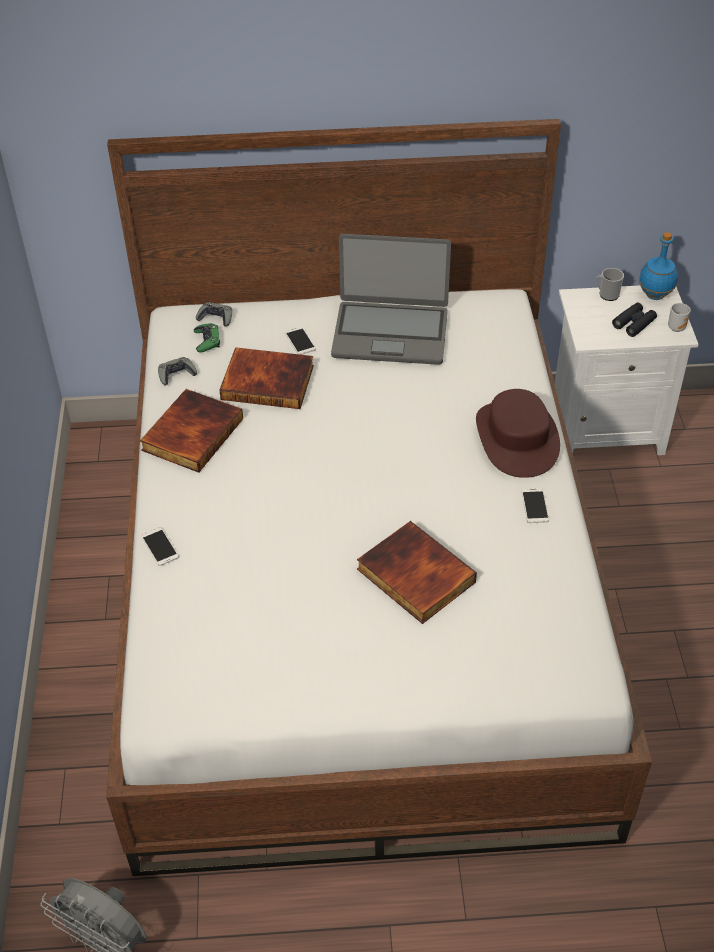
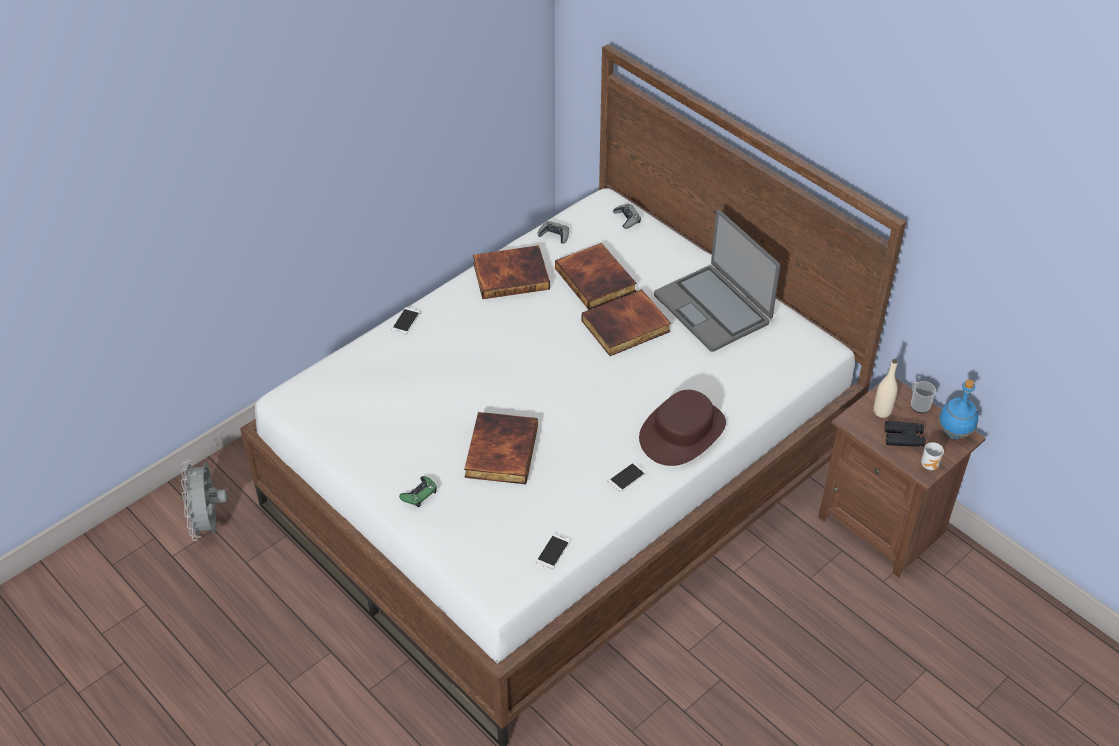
camera: 50 degrees right, 0 degrees up
(207, 341) = (600, 228): green game controller -> green game controller (419, 494)
(300, 341) = (652, 270): phone -> phone (553, 551)
(351, 398) = (626, 327): none -> book
(594, 317) = (882, 411): none -> beige bottle
(605, 428) = (883, 524): white nightstand -> brown nightstand

